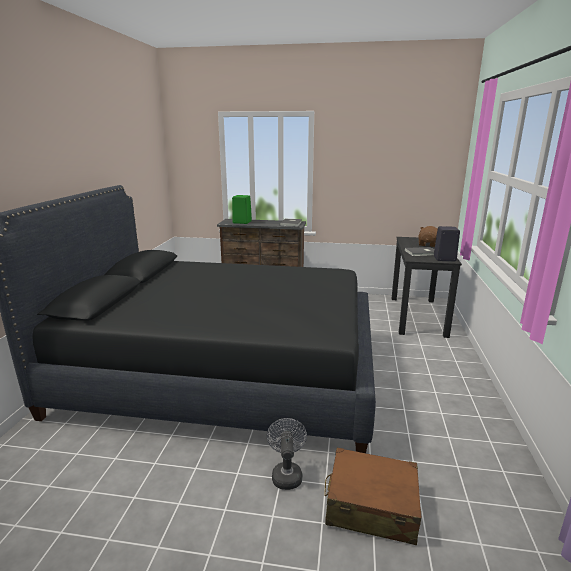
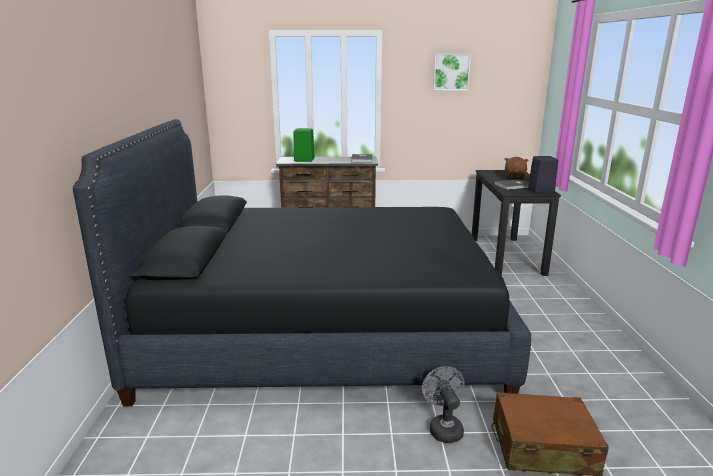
camera: 10 degrees left, 0 degrees up
(375, 147) = (451, 71): none -> picture

